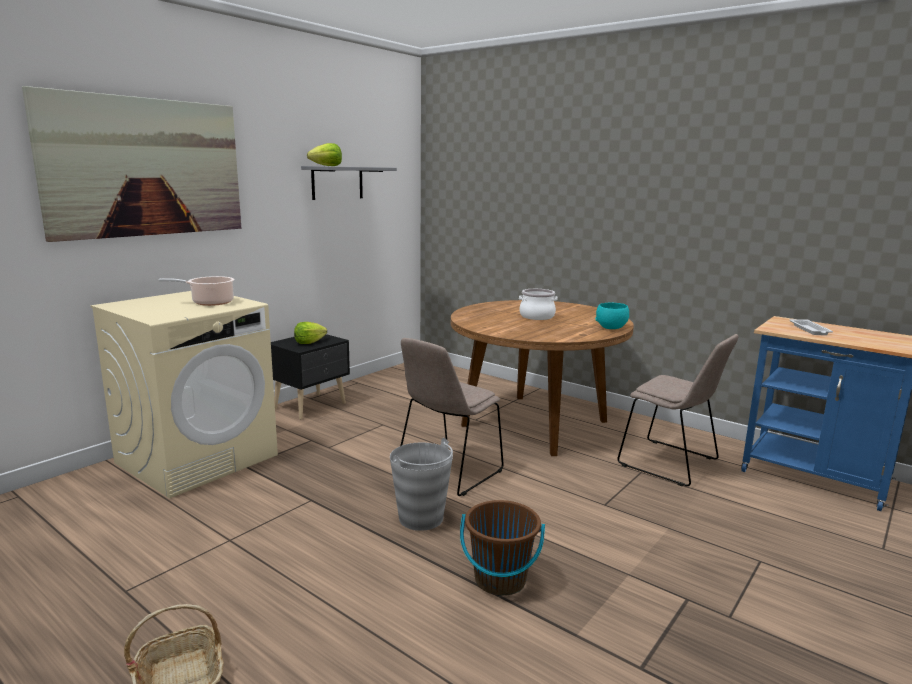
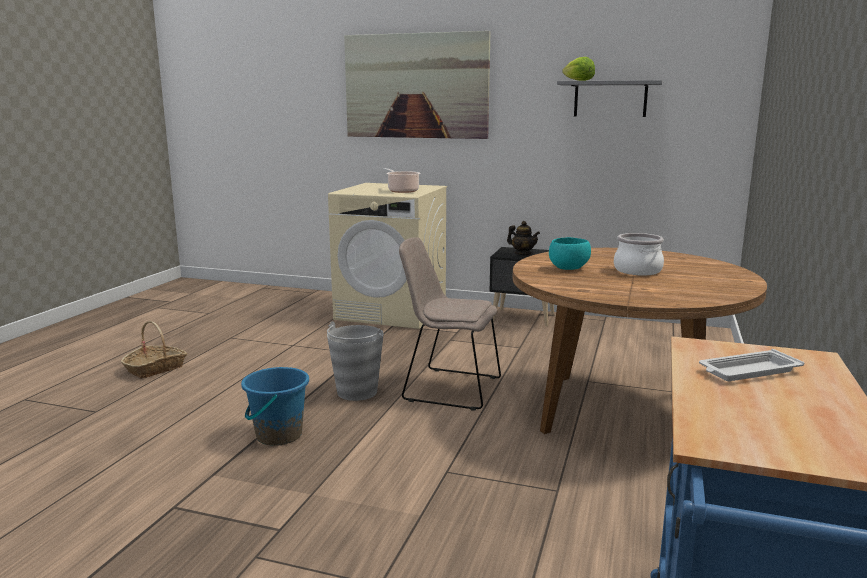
camera: 70 degrees right, 0 degrees up
(309, 342) = (522, 254): lettuce -> teapot
(500, 580) = (278, 435): brown bucket -> blue bucket
(611, 328) = (645, 299): turquoise bowl -> turquoise bowl (568, 268)
(671, 463) = (610, 513): beige chair -> none

